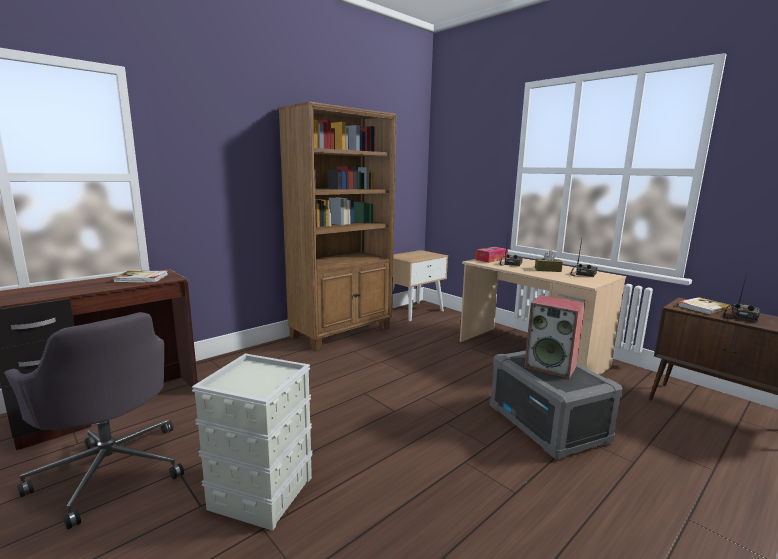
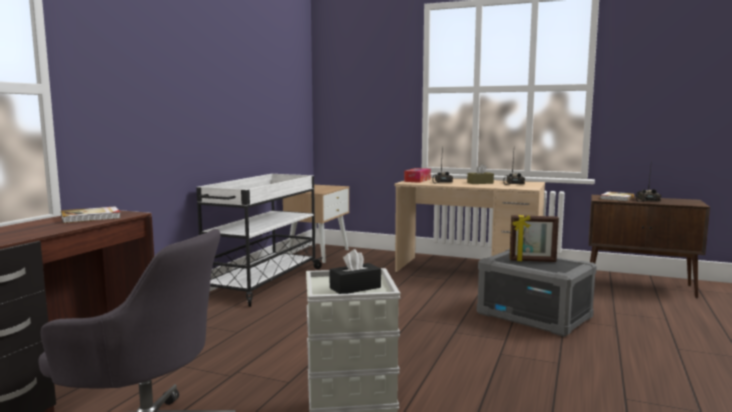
camera: 25 degrees left, 5 degrees down
(254, 382) = (355, 288): none -> black tissue box
(342, 332) = (262, 283): brown bookcase -> white cart
(551, 367) = (532, 261): speaker -> picture frame

